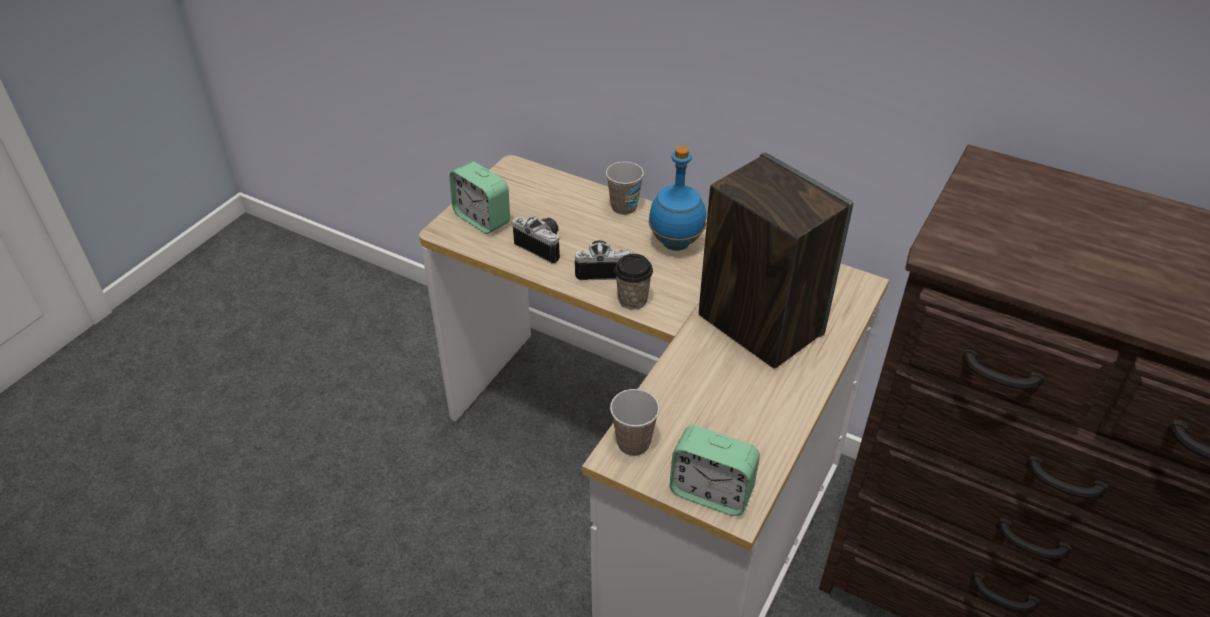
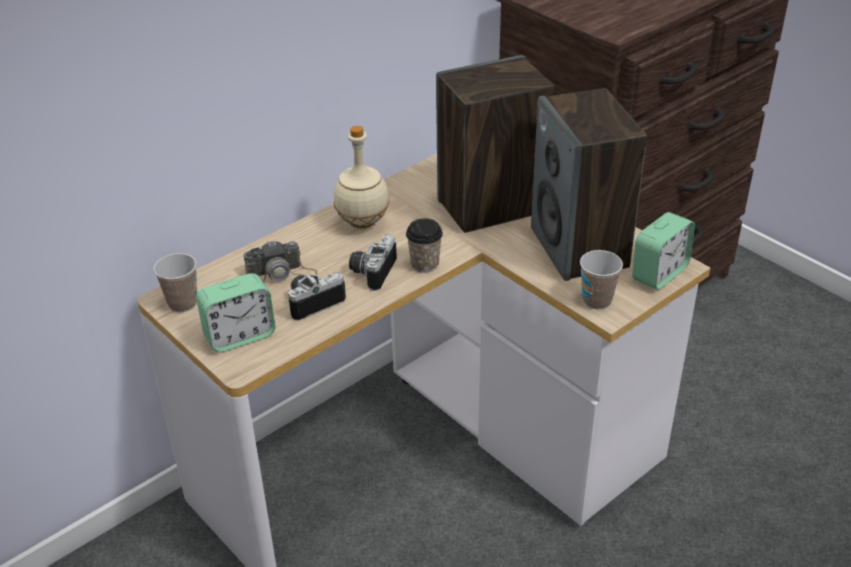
camera: 70 degrees left, 5 degrees down
(574, 216) = (281, 273): none -> camera
(624, 207) = (289, 241): cup -> cup (182, 303)
(676, 243) = (362, 223): blue bottle -> beige bottle
(724, 412) = (580, 248): none -> speaker

